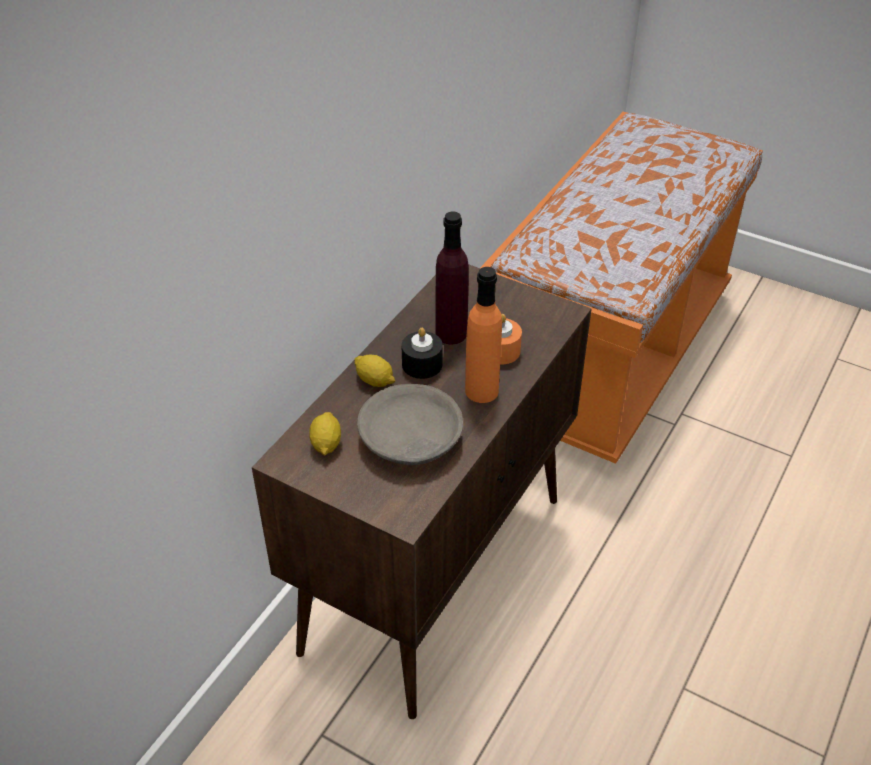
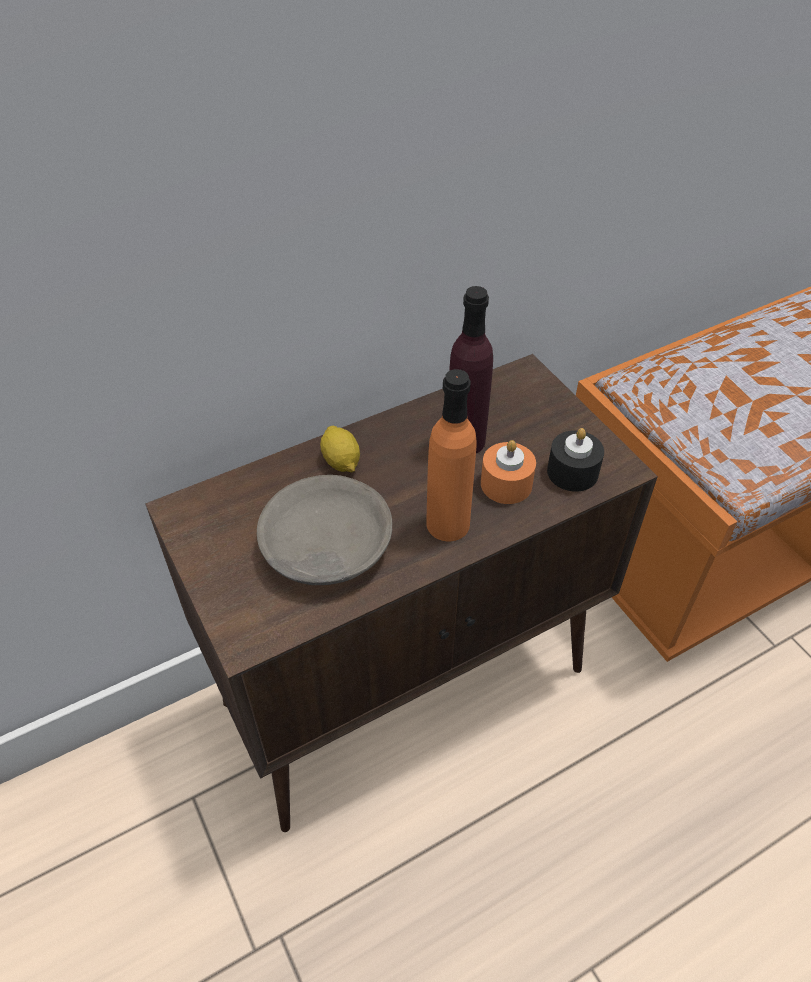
camera: 30 degrees right, 5 degrees up
(326, 444) = (235, 511): lemon -> none
(422, 364) = (405, 464): black candle -> black candle (572, 472)

